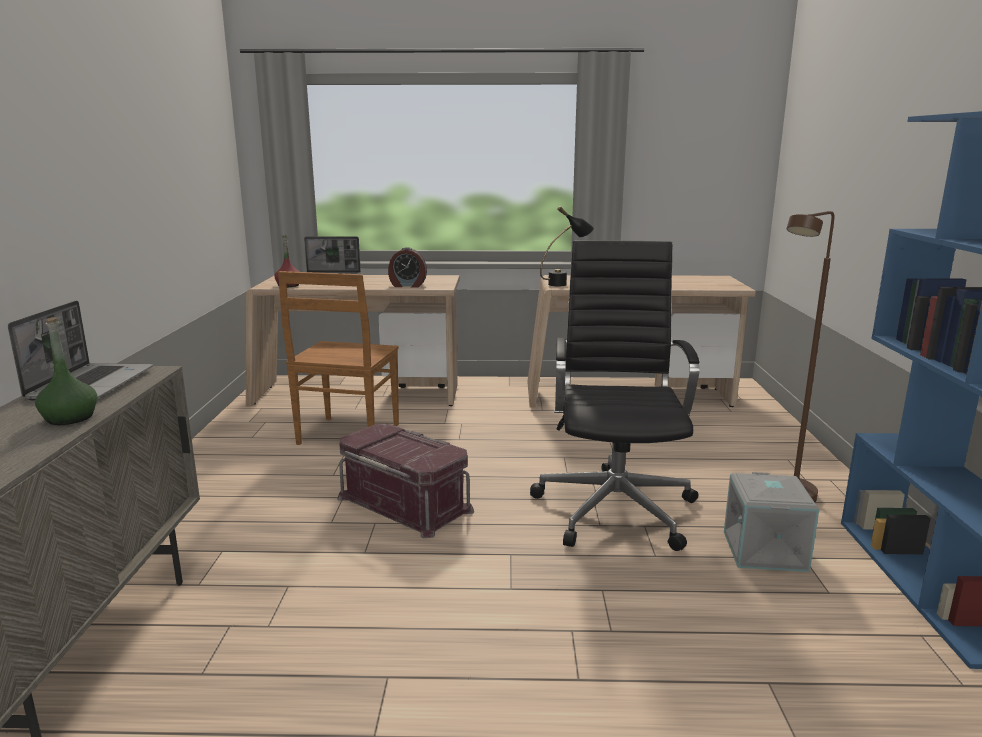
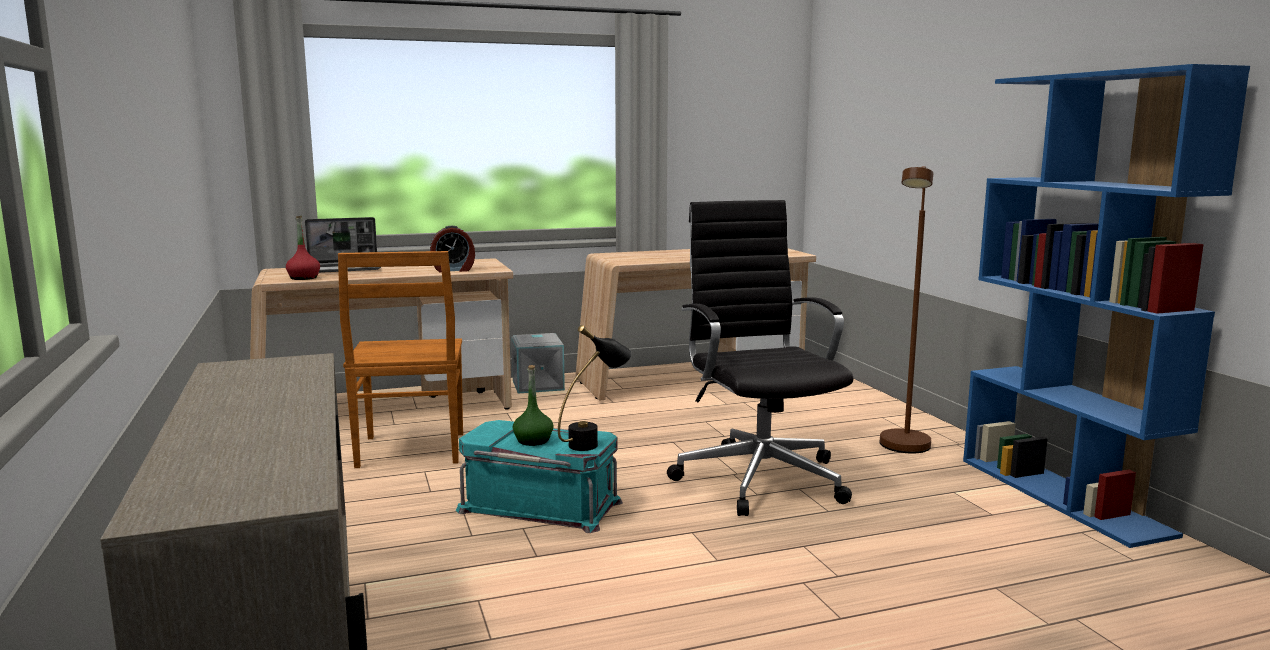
camera: 20 degrees left, 5 degrees down
(70, 418) = (293, 405): green bottle -> green bottle (533, 440)
(91, 384) = (253, 376): laptop -> none
(406, 503) = (541, 505): red storage box -> turquoise storage box
(565, 284) = (625, 259): black table lamp -> black table lamp (594, 442)
(766, 551) = (919, 492): grey storage box -> grey storage box (539, 385)

